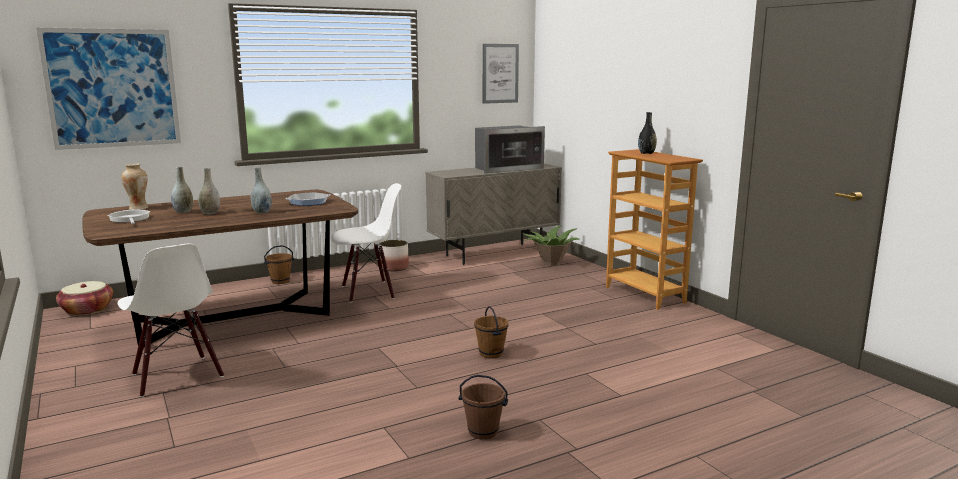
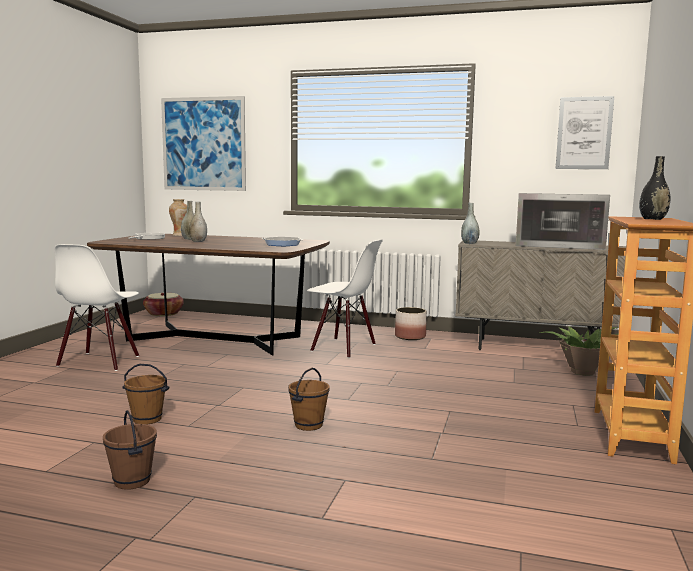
camera: 45 degrees right, 5 degrees down
(262, 212) = (226, 245): grey vase -> grey vase (469, 243)
(280, 281) = (303, 325): brown bucket -> brown bucket (147, 419)

